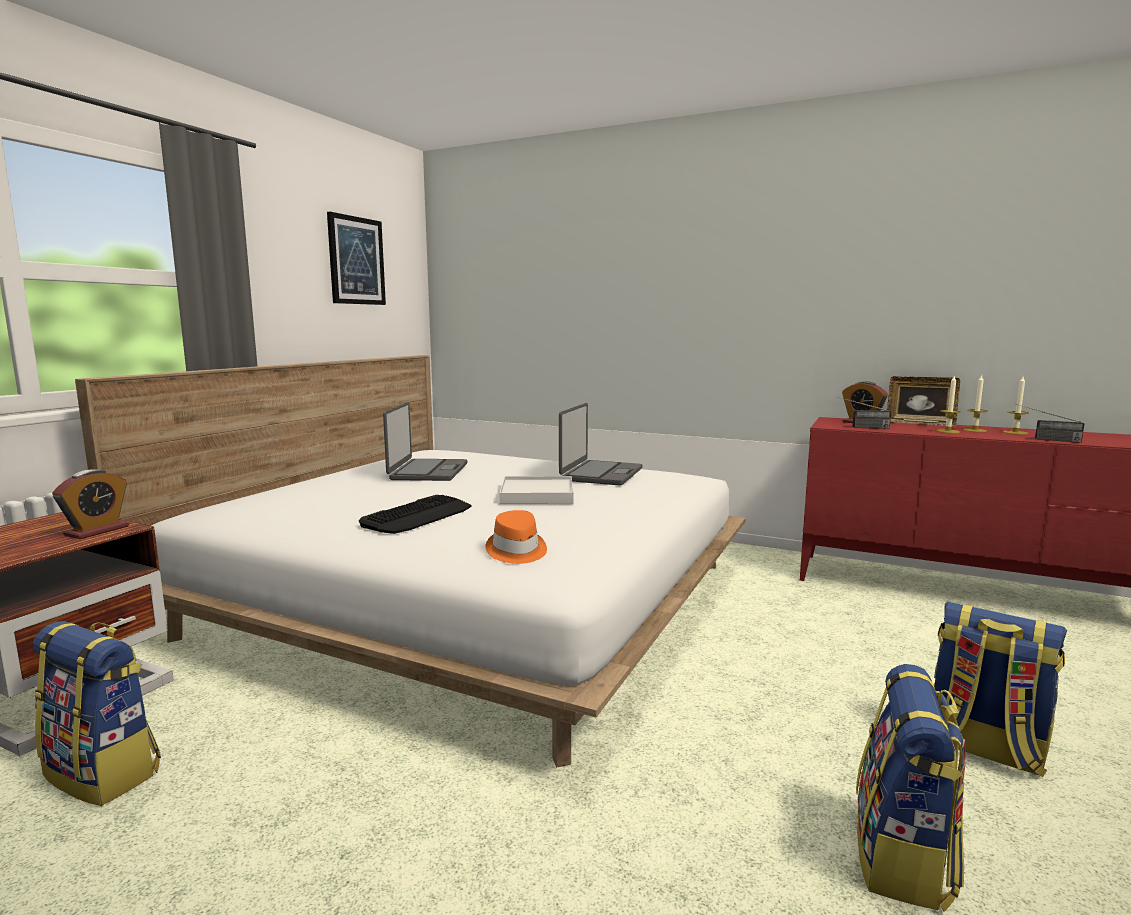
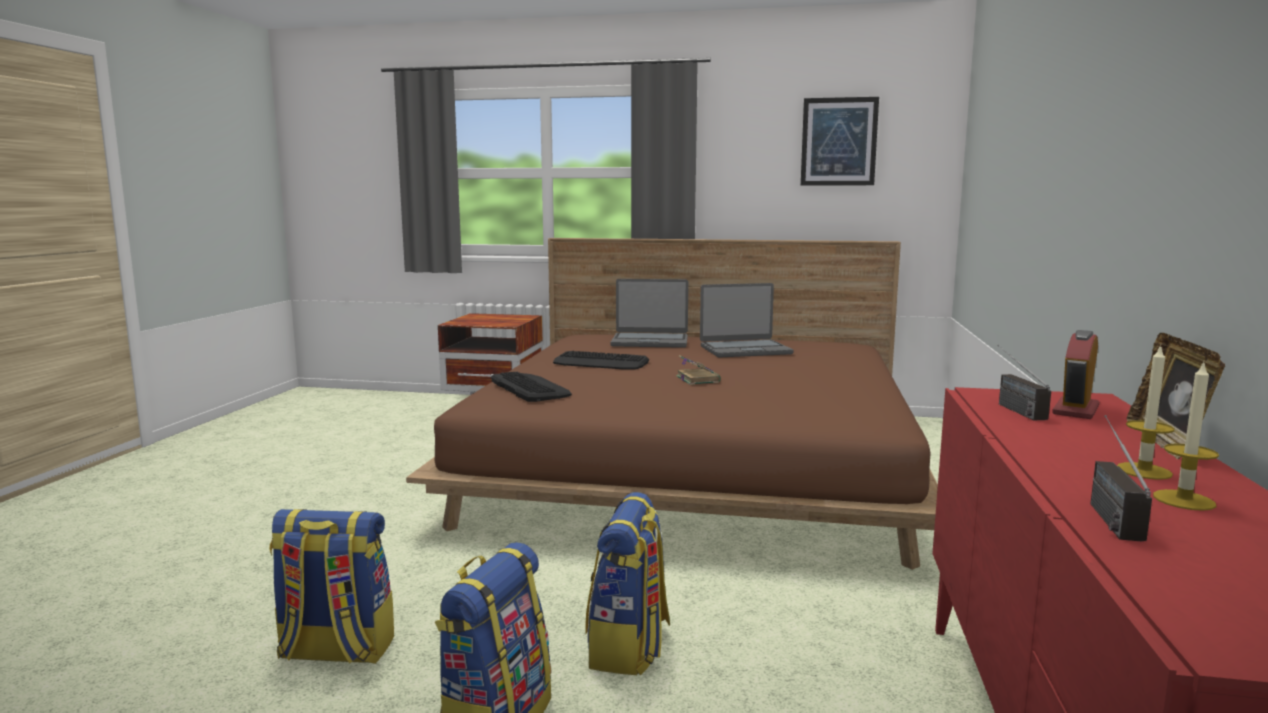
camera: 75 degrees right, 0 degrees up
(97, 531) = (503, 323): alarm clock -> none
(105, 773) = (430, 437): backpack -> backpack (629, 647)
(474, 598) = (695, 469): white bed -> brown bed
(516, 551) = (530, 388): orange hat -> keyboard
(537, 494) = (697, 379): white tray -> book
(601, 474) = (813, 389): laptop -> laptop (650, 341)
(948, 431) = (1077, 451): candle -> none

